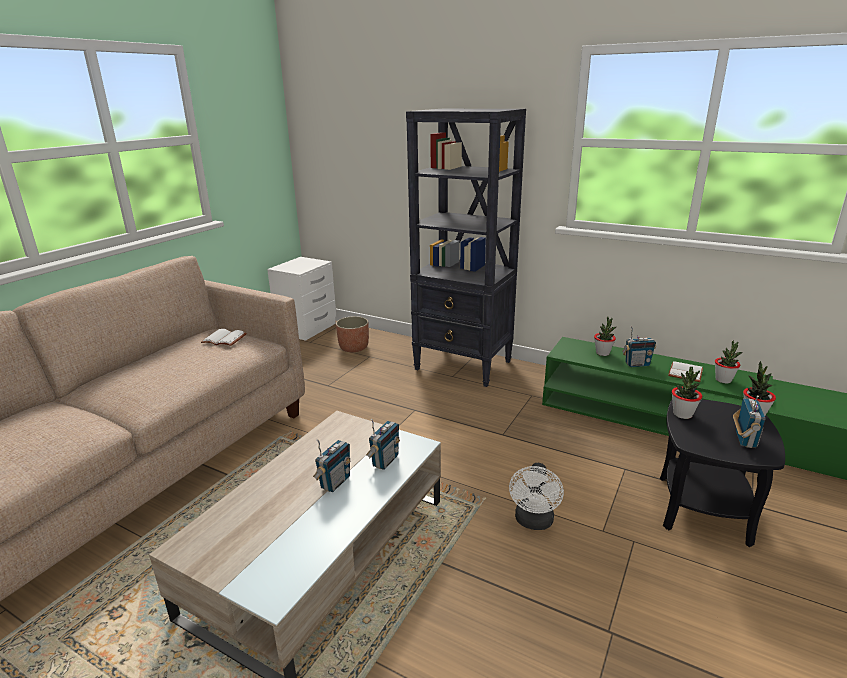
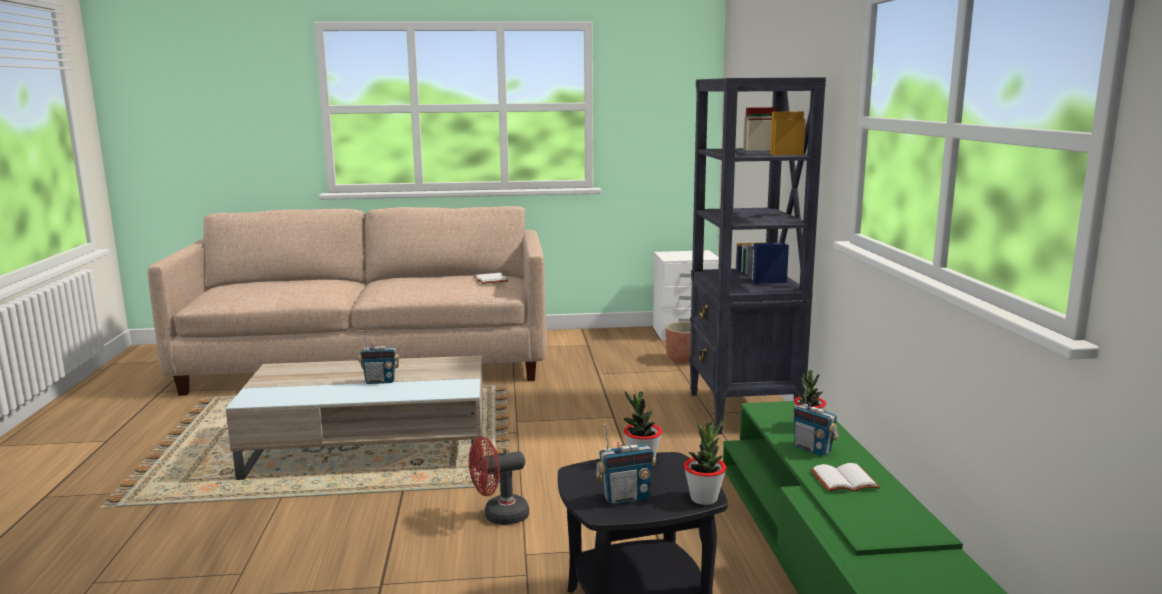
camera: 55 degrees right, 10 degrees down
(385, 461) = (426, 387): radio -> none
(534, 522) = (499, 516): white fan -> red fan
(723, 380) = (869, 507): potted plant -> none

